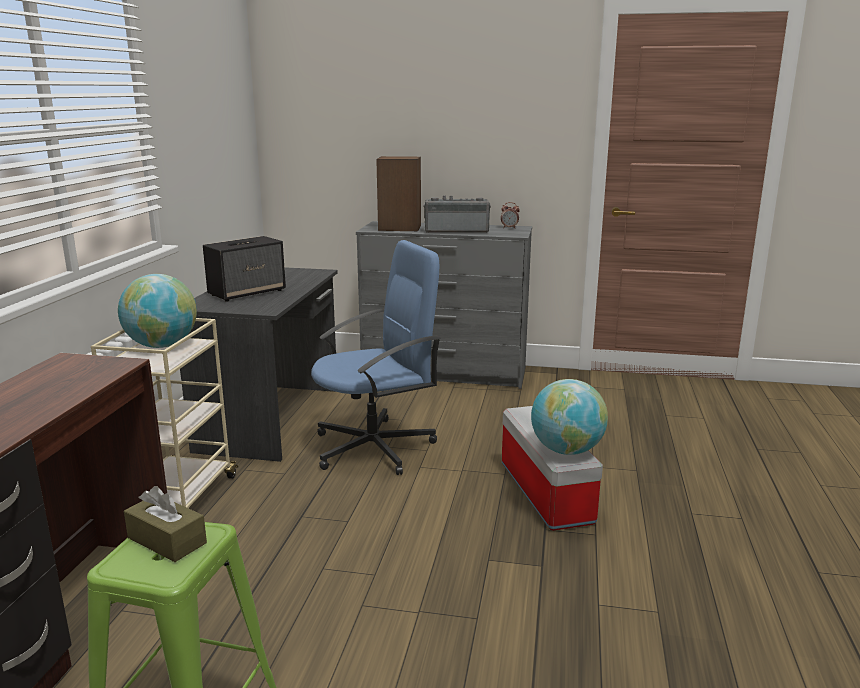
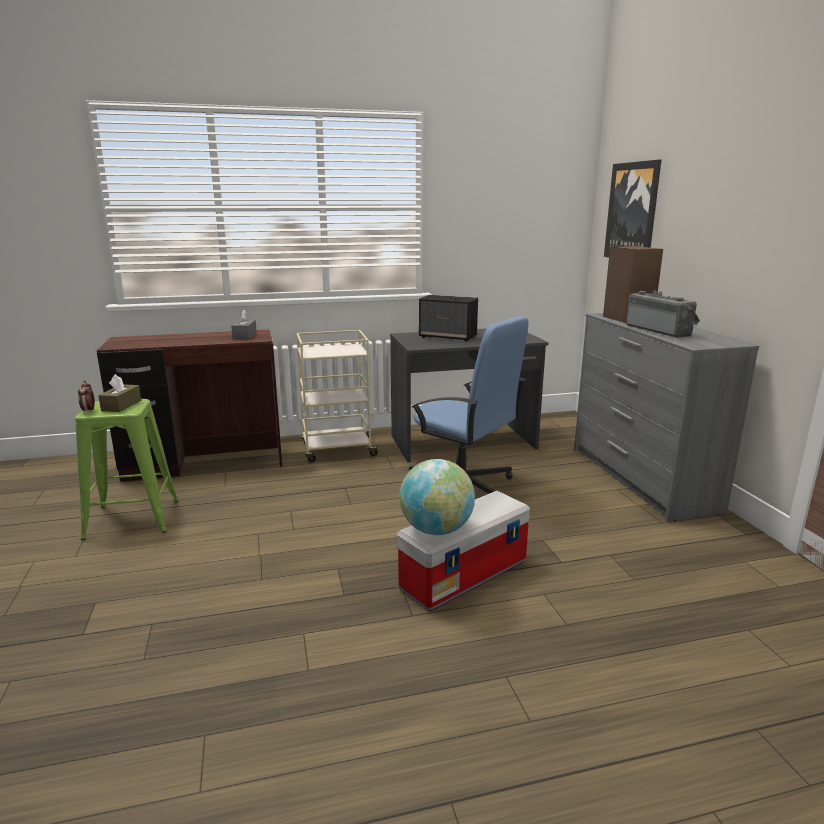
camera: 65 degrees right, 0 degrees up
(75, 370) = (244, 335): none -> grey tissue box
(162, 345) = (344, 348): globe -> none
(331, 122) = (632, 212): none -> picture
(509, 228) = (723, 340): alarm clock -> alarm clock (89, 411)

